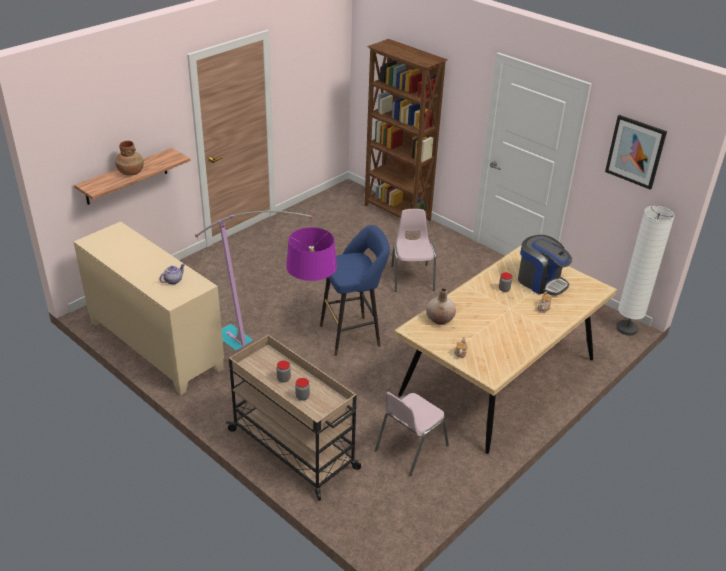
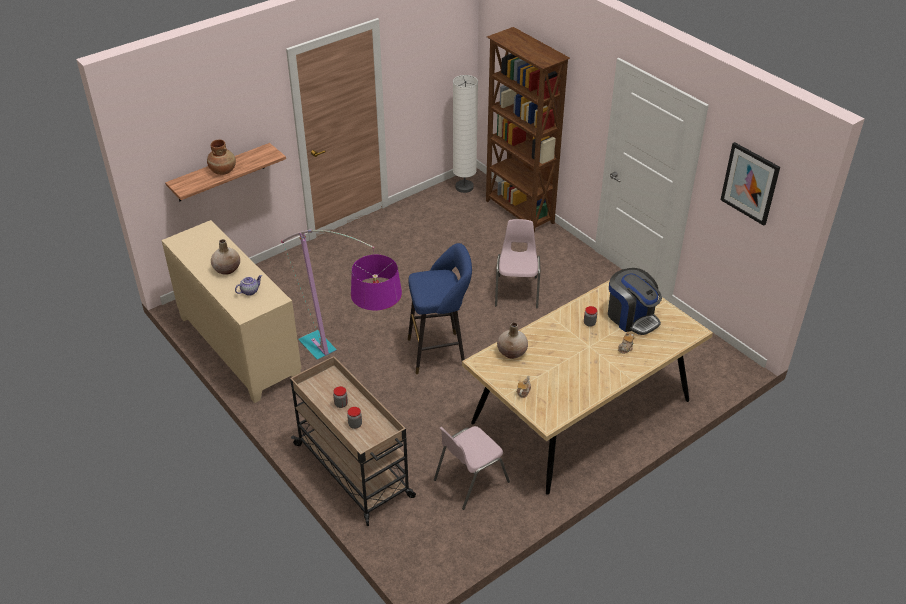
camera: 10 degrees right, 5 degrees up
(146, 262) = (227, 269): none -> beige vase
(626, 329) = (737, 369): white floor lamp -> white floor lamp (464, 187)

